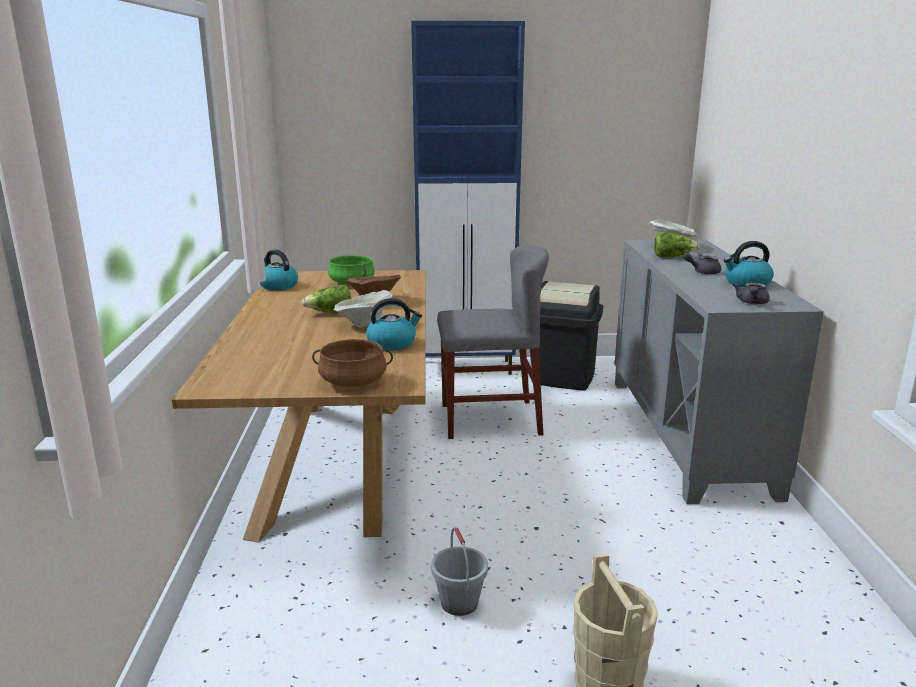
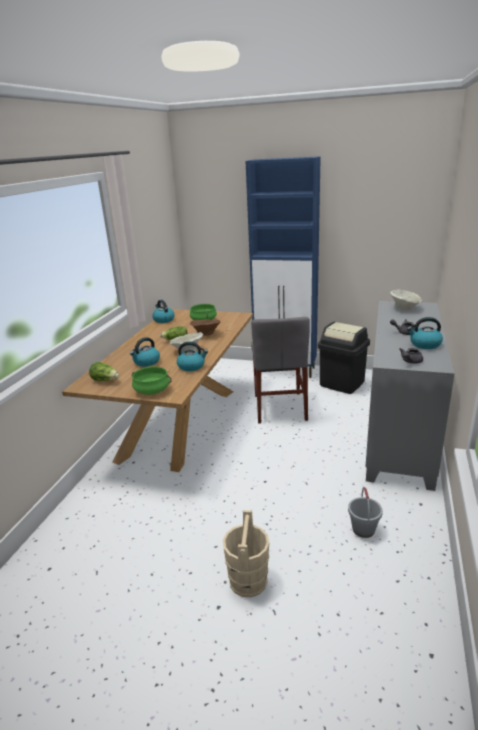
camera: 20 degrees right, 5 degrees up
(303, 344) = (146, 362): none -> kettle
(353, 382) = (152, 390): brown cooking pot -> green cooking pot
(459, 603) = (197, 518): grey bucket -> grey bucket (363, 529)
(490, 419) = (280, 407): grey chair -> grey chair turned 75 degrees clockwise
(672, 257) = (396, 317): lettuce -> lettuce (105, 380)

